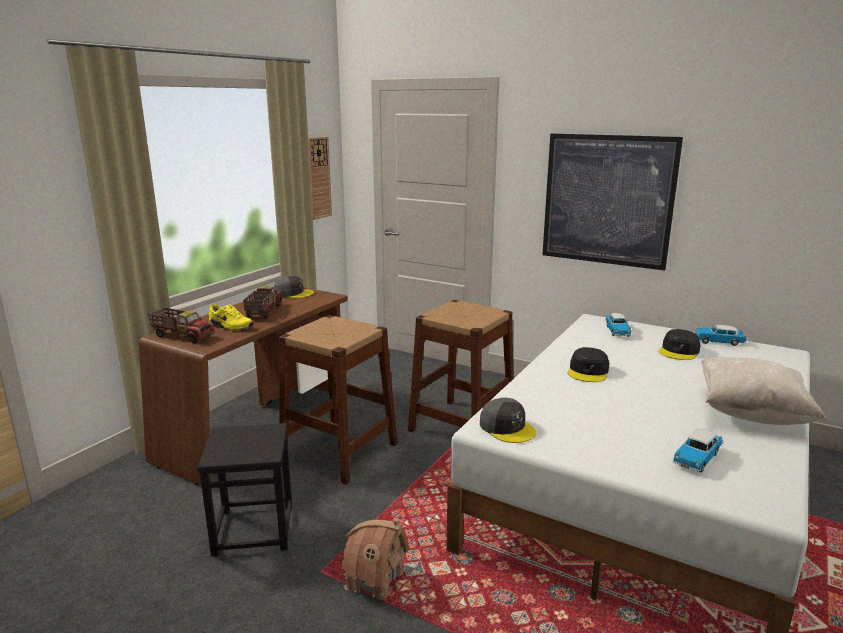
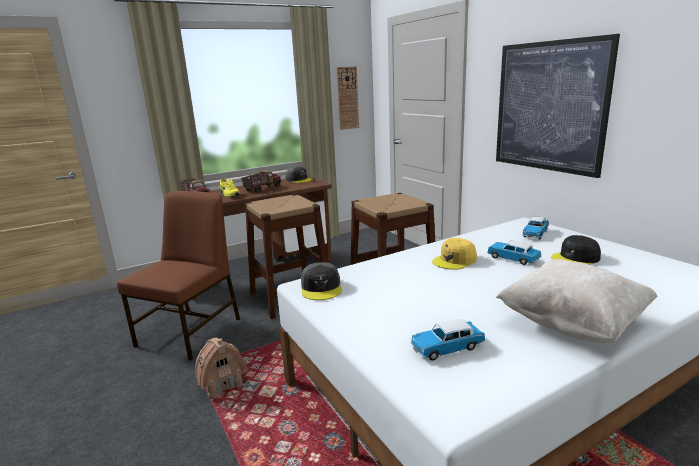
camera: 30 degrees right, 0 degrees up
(254, 529) = (191, 331): black stool -> brown chair
(588, 372) = (455, 260): black cap -> yellow cap
(718, 341) = (637, 256): toy car -> toy car (512, 259)

